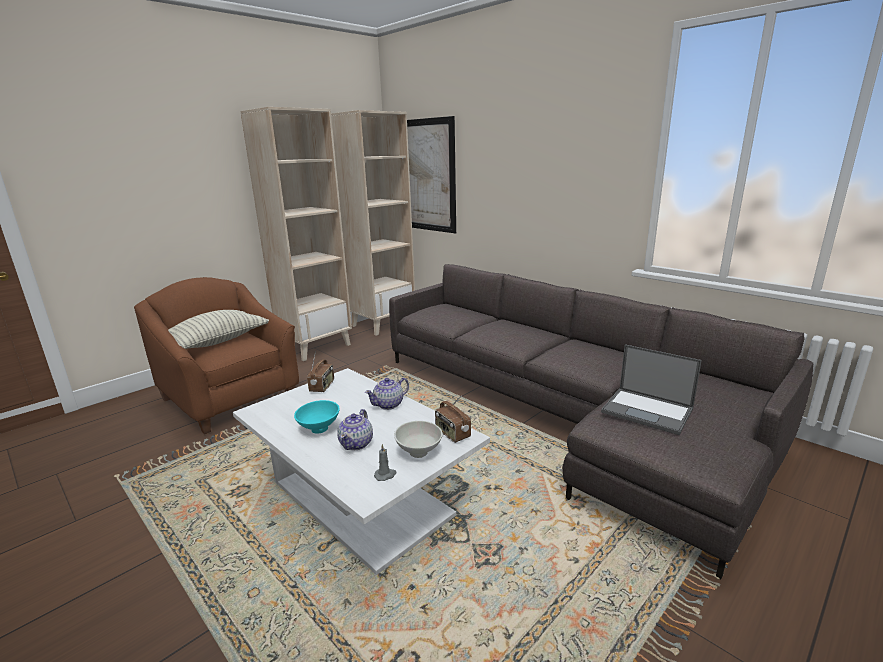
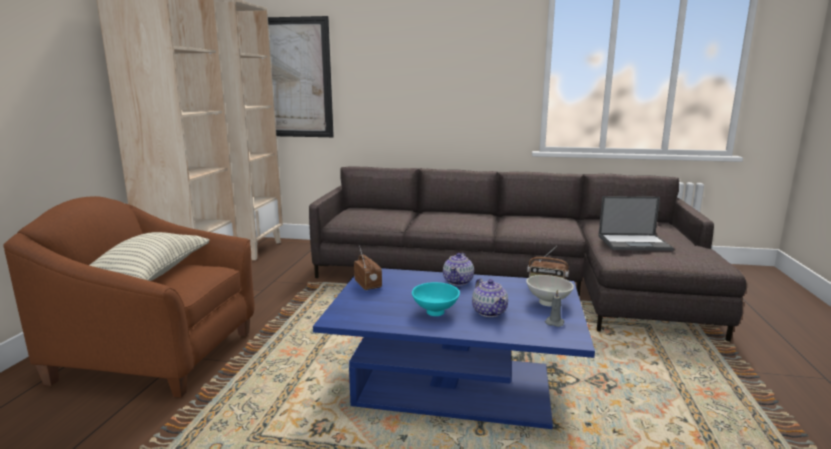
camera: 35 degrees left, 5 degrees down
(361, 499) = (454, 386): white coffee table -> blue coffee table

